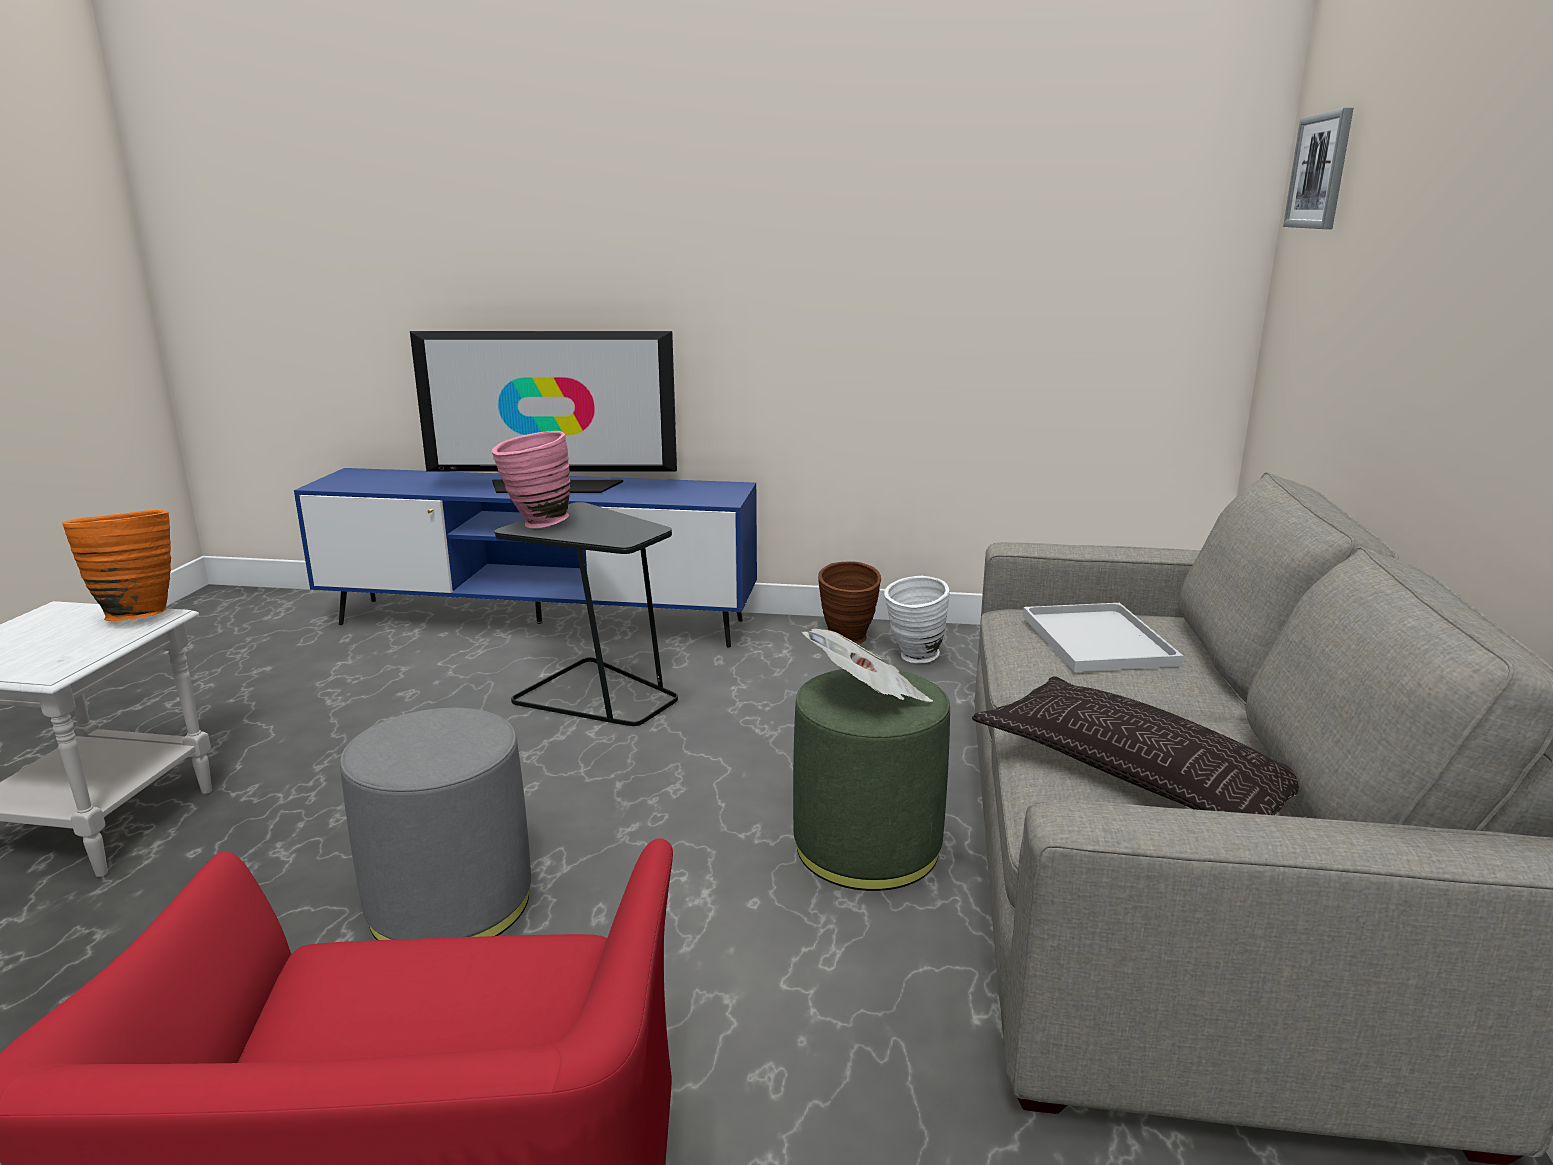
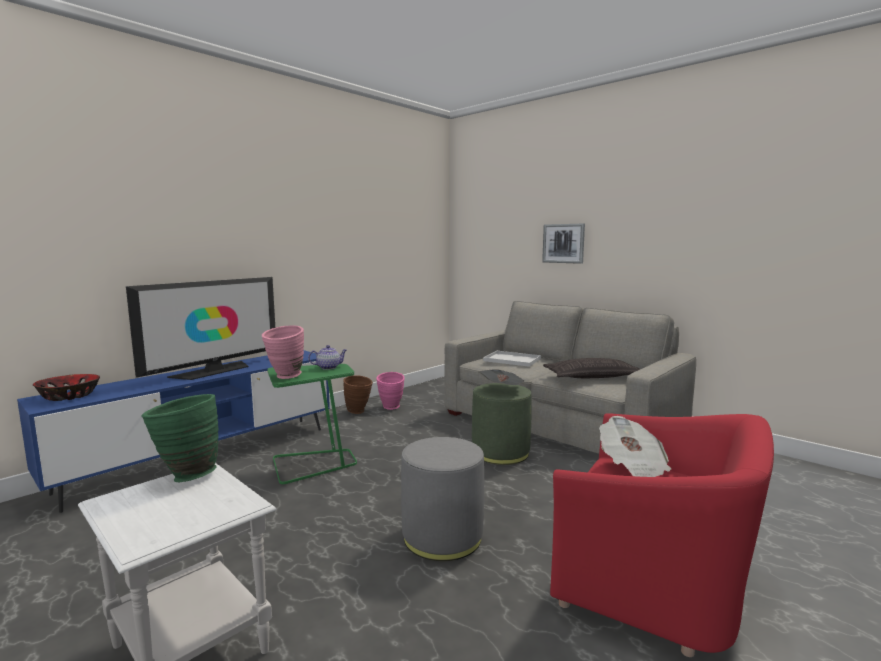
camera: 55 degrees left, 10 degrees down
(136, 614) = (186, 475): orange vase -> green vase
(370, 478) = (69, 396): none -> bowl
(535, 988) = (632, 466): none -> newspaper
(599, 695) = (313, 464): black side table -> green side table
(629, 527) = (329, 367): none -> teapot
(913, 659) = (391, 408): white vase -> pink vase
(1320, 171) = (476, 212): picture -> picture (563, 243)

